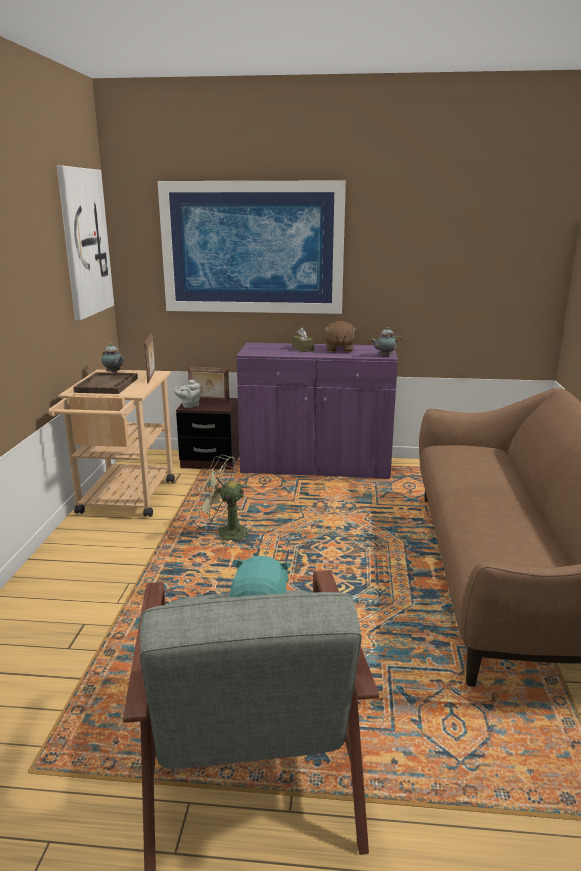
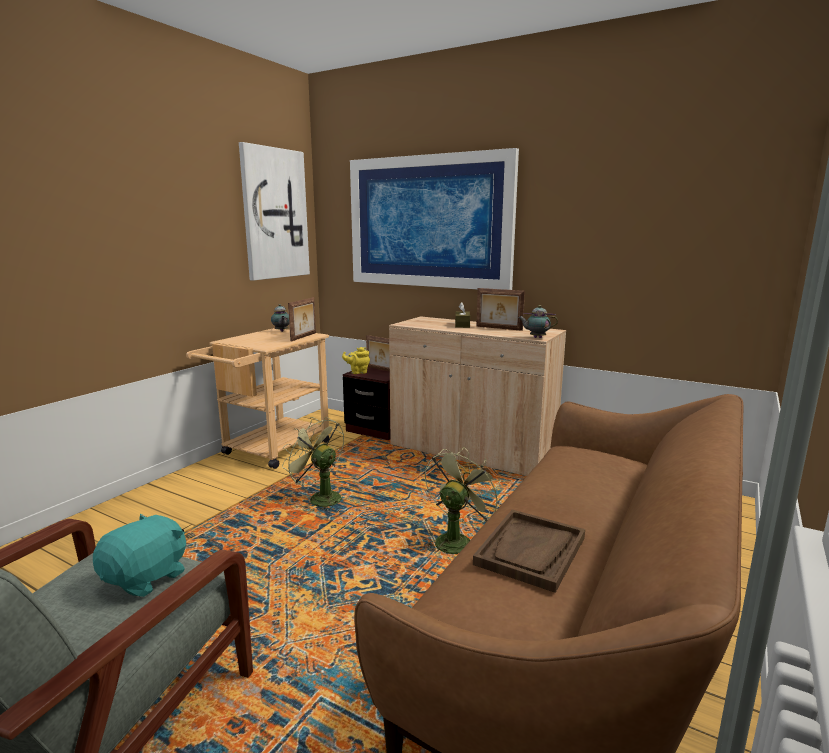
camera: 25 degrees right, 5 degrees down
(107, 385) = (257, 339): brown tray -> brown tray (531, 551)
(189, 406) = (358, 372): grey teapot -> yellow teapot
(316, 466) = (471, 452): purple cabinet -> beige cabinet
(339, 349) = (498, 328): brown plush toy -> picture frame
(373, 539) = (456, 540): none -> green fan

